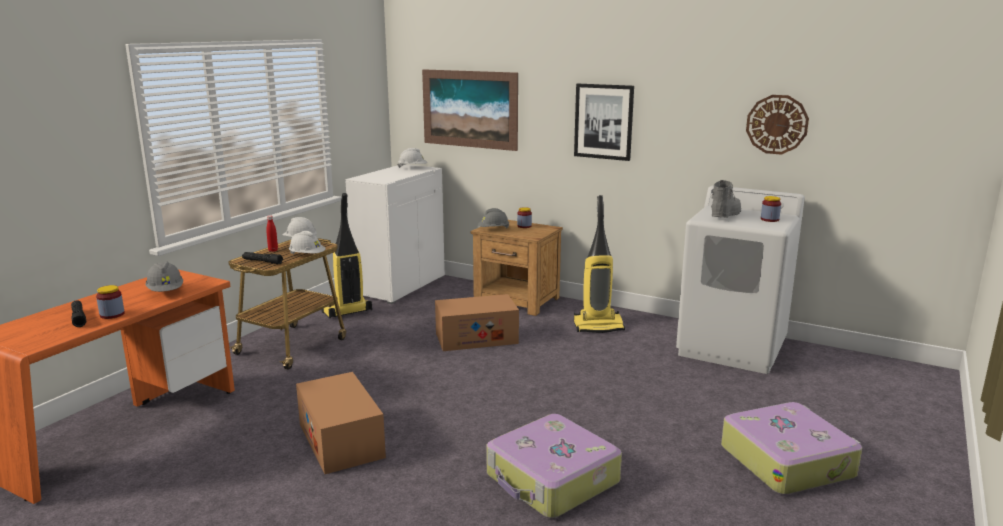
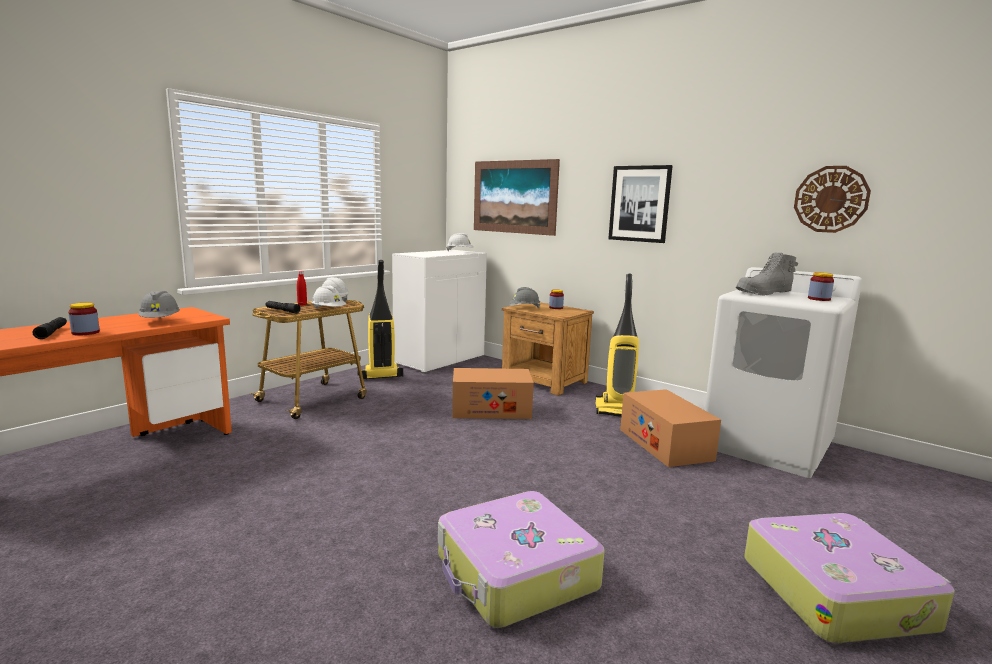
camera: 10 degrees right, 5 degrees down
(341, 440) = (301, 494): cardboard box -> cardboard box (665, 444)
(724, 215) = (764, 293): grey boot -> grey boot turned 150 degrees counterclockwise

